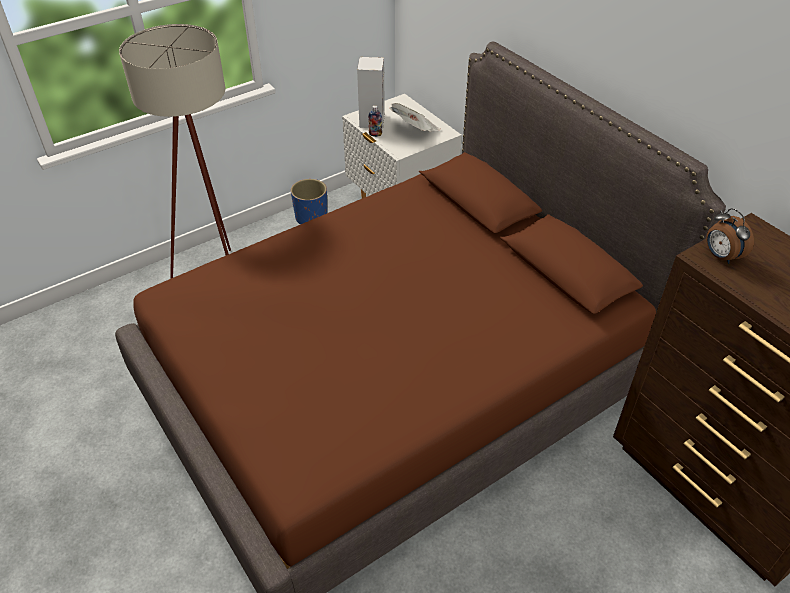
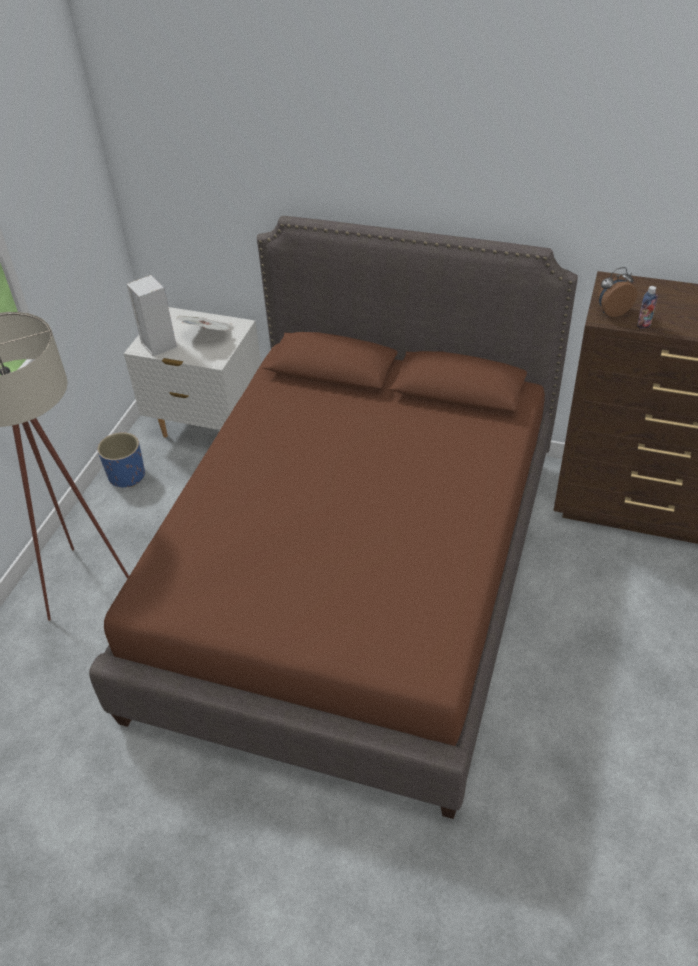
camera: 35 degrees left, 0 degrees up
(375, 134) = (176, 356): bottle -> bottle (644, 325)
(720, 256) = (612, 311): alarm clock -> alarm clock turned 135 degrees clockwise

